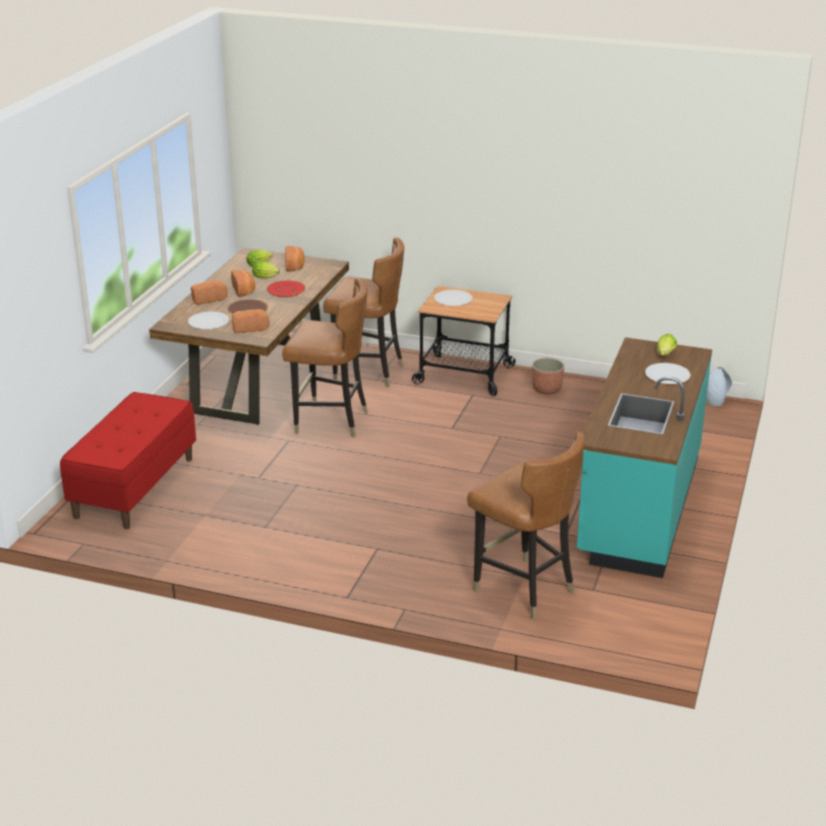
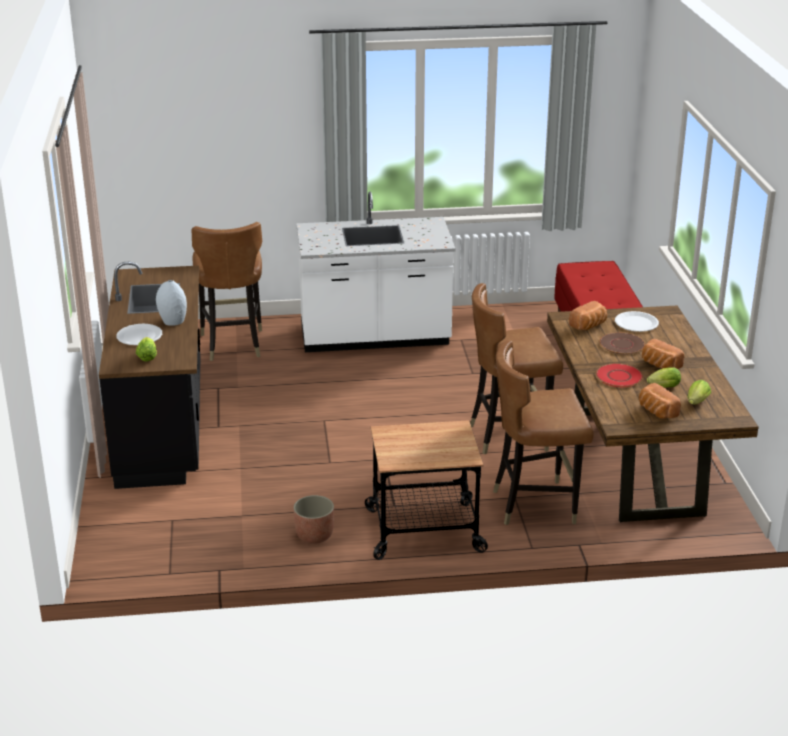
camera: 155 degrees right, 0 degrees up
(208, 299) = (677, 346): bread -> none
(354, 554) = (375, 338): none -> white counter
(453, 299) = (445, 446): white plate -> none
(523, 589) = (232, 344): brown chair -> brown chair turned 120 degrees counterclockwise
(638, 506) = (163, 425): turquoise counter -> black counter
(715, 402) = (103, 571): grey vase -> grey vase (173, 321)

